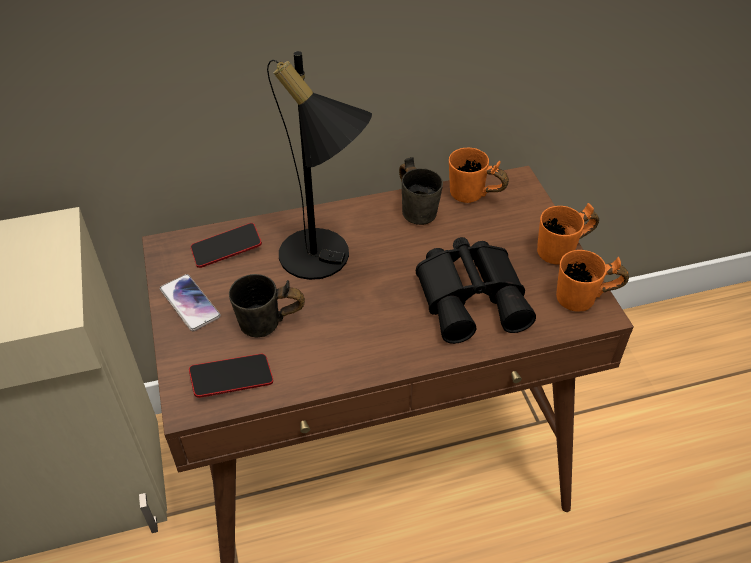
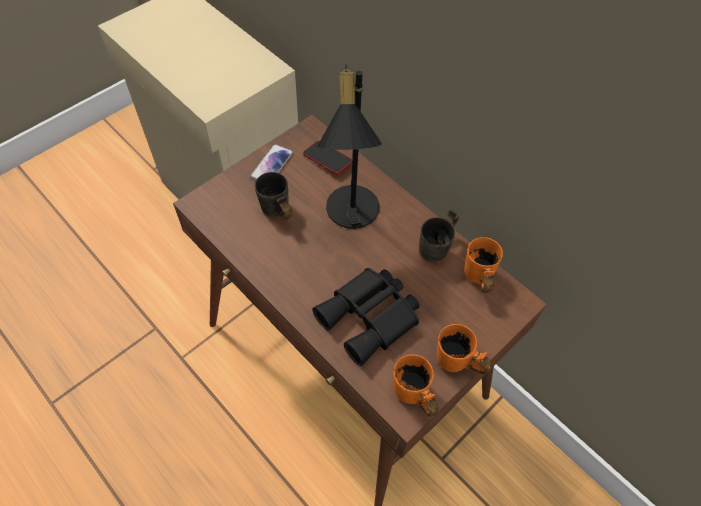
camera: 60 degrees right, 10 degrees up
(232, 379) = (226, 214): phone -> none

